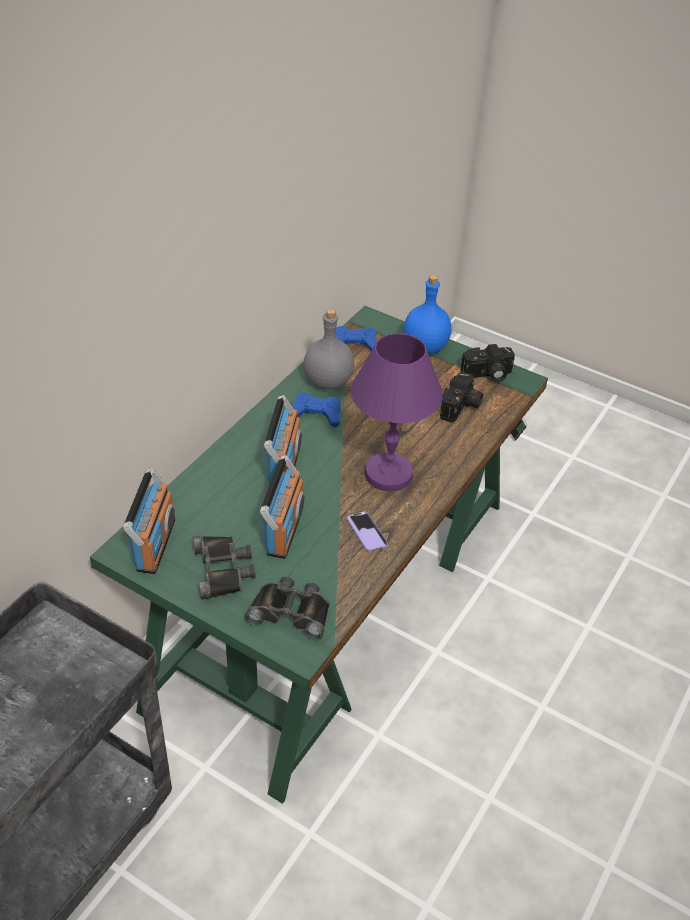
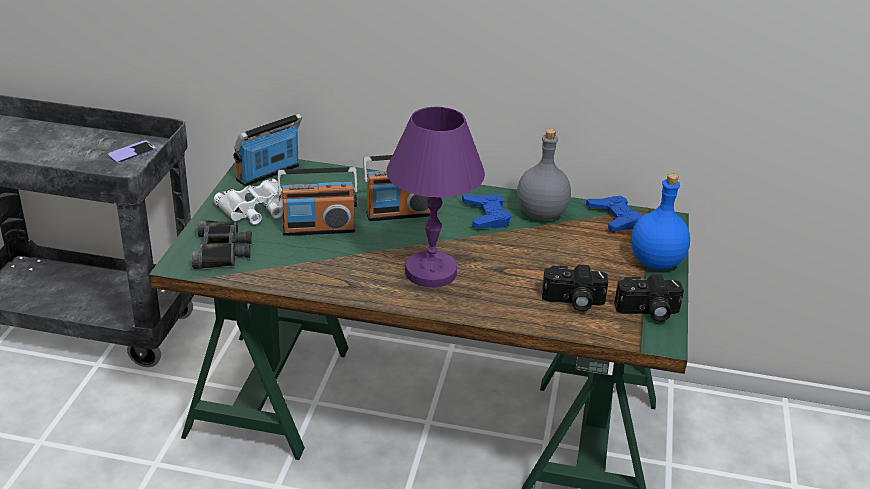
camera: 70 degrees right, 10 degrees down
(154, 544) = (269, 173): radio -> radio turned 150 degrees clockwise
(223, 570) = (256, 209): black binoculars -> white binoculars
(367, 532) = (340, 273): phone -> phone (132, 154)
(487, 375) = (647, 312): camera -> camera turned 60 degrees counterclockwise

